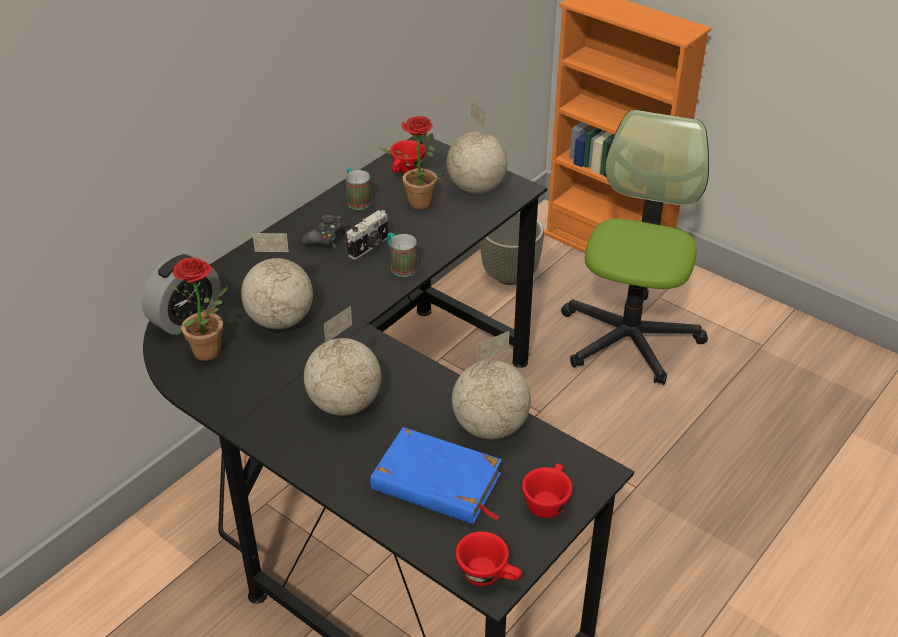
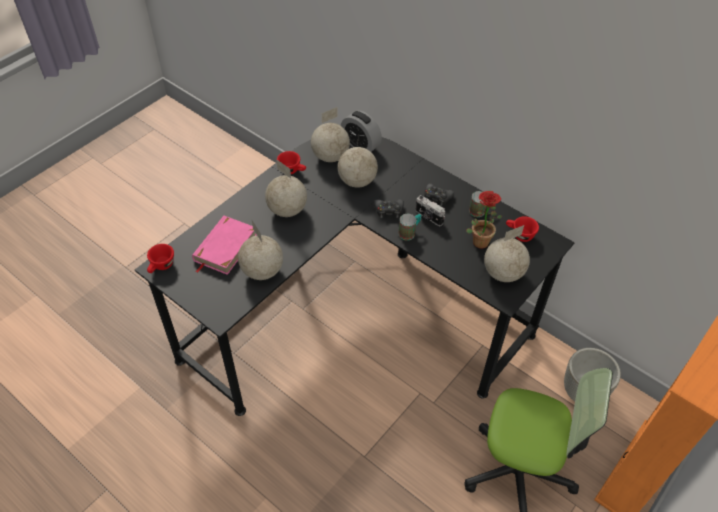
camera: 90 degrees right, 10 degrees up
(210, 355) = (330, 157): potted plant -> globe
(352, 286) = (388, 210): none -> black game controller
(436, 482) = (225, 247): blue book -> pink book
(547, 500) = (204, 293): red cup -> red cup (292, 170)

